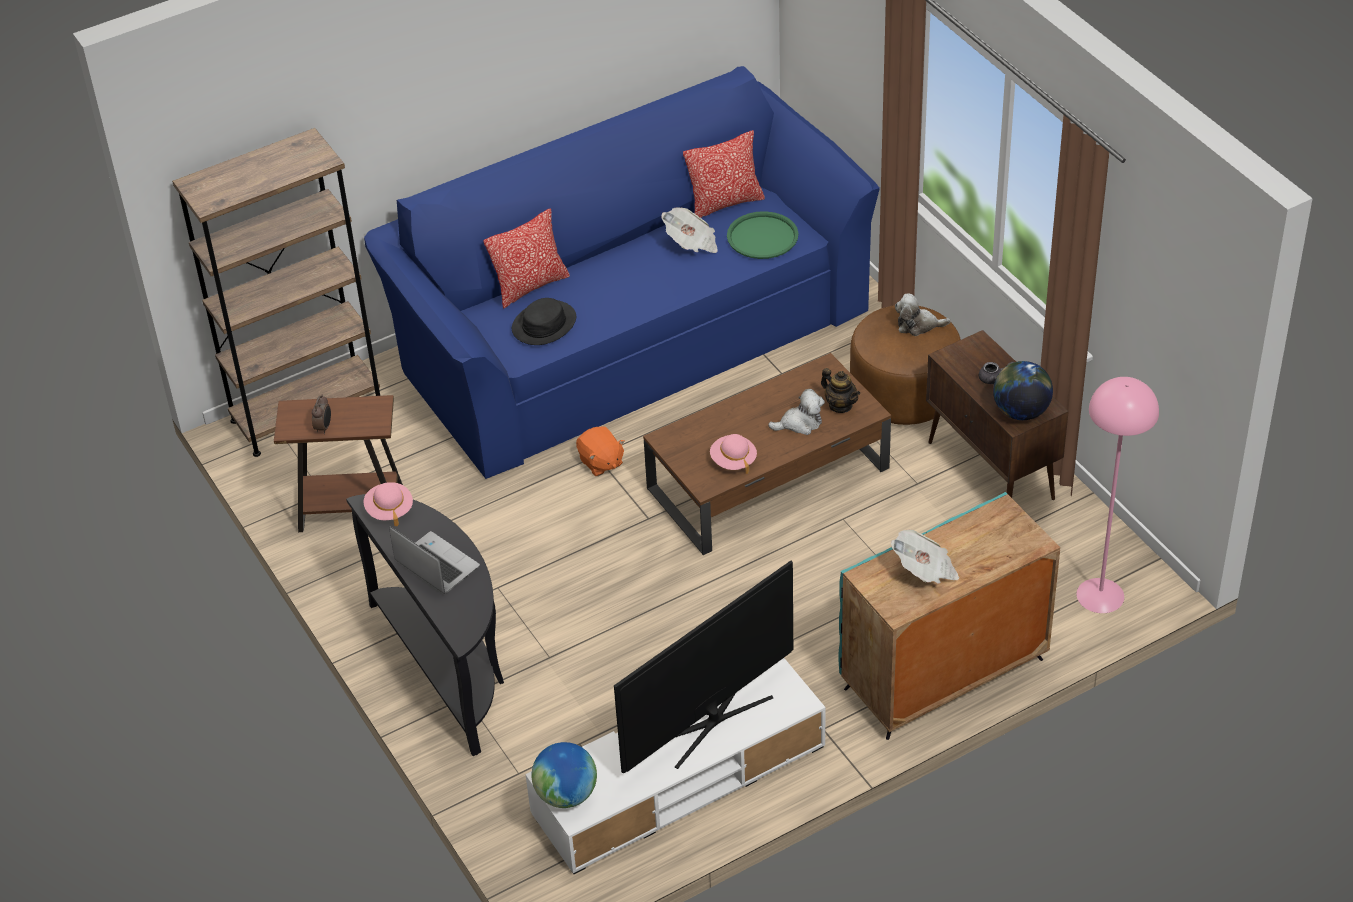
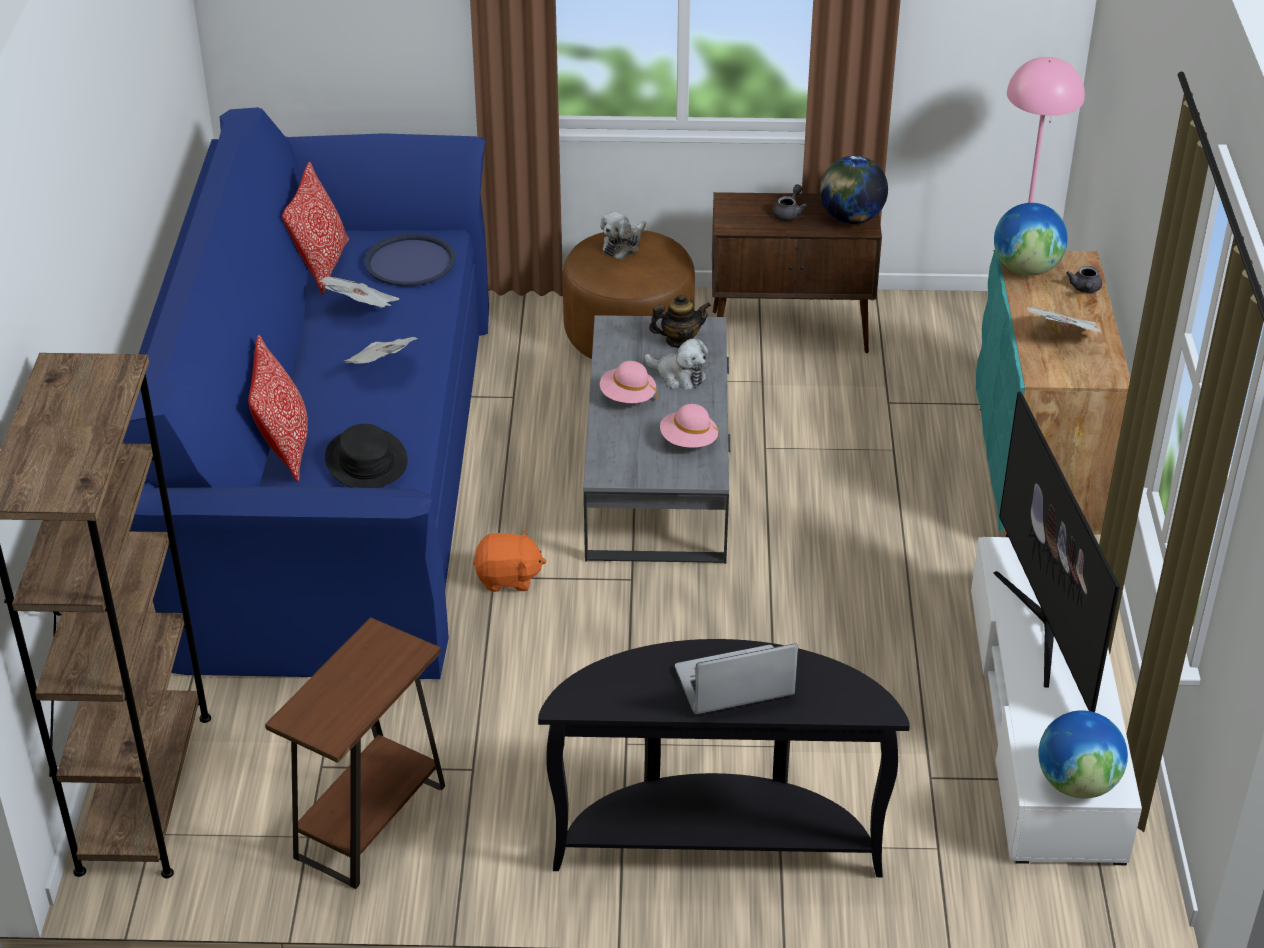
camera: 60 degrees left, 5 degrees down
(324, 427) = (363, 700): alarm clock -> none
(389, 510) = (597, 688): pink hat -> pink hat (627, 397)
(638, 282) = (382, 366): none -> newspaper
(762, 237) = (410, 262): green tray -> blue tray
(769, 477) = (657, 469): brown coffee table -> grey coffee table
(800, 423) = (678, 376): plush toy -> plush toy turned 105 degrees clockwise
(995, 518) = (1026, 269): none -> globe
(999, 559) = (1085, 289): none -> grey teapot

